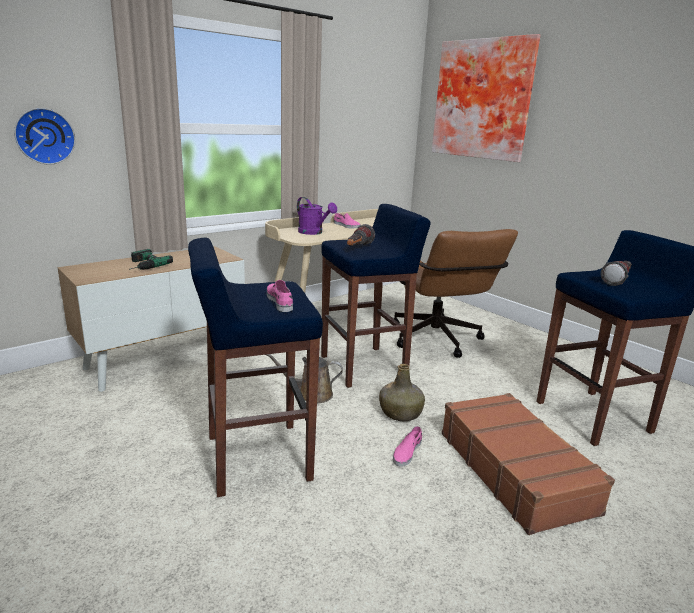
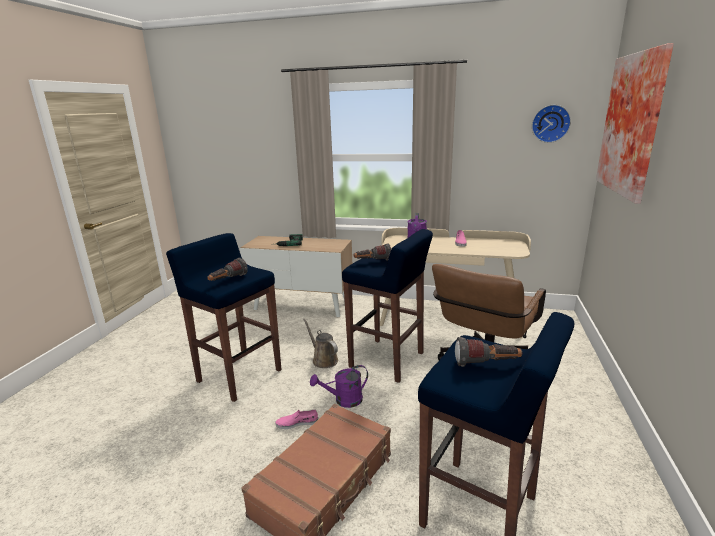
camera: 55 degrees right, 0 degrees up
(44, 136) = (263, 163): wall clock -> wall clock (550, 123)
(280, 301) = (227, 280): pink shoe -> flashlight
(400, 413) = (343, 400): green bottle -> purple watering can

